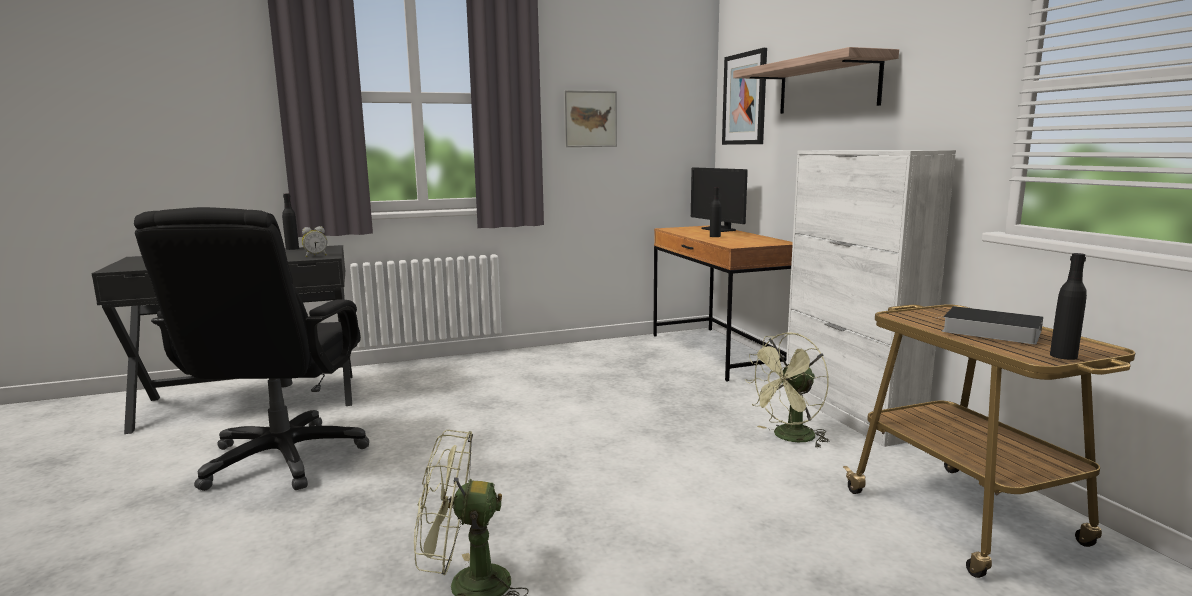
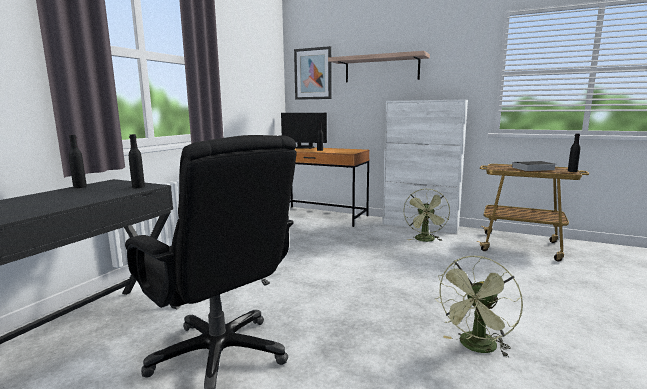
camera: 45 degrees left, 0 degrees up
(315, 256) = (138, 187): alarm clock -> black bottle
(590, 119) = (236, 80): picture -> none

